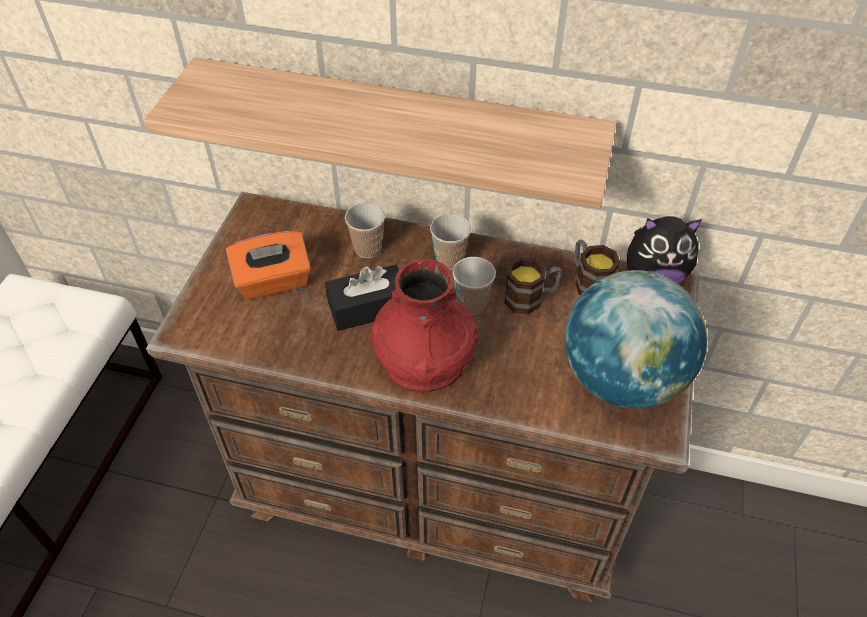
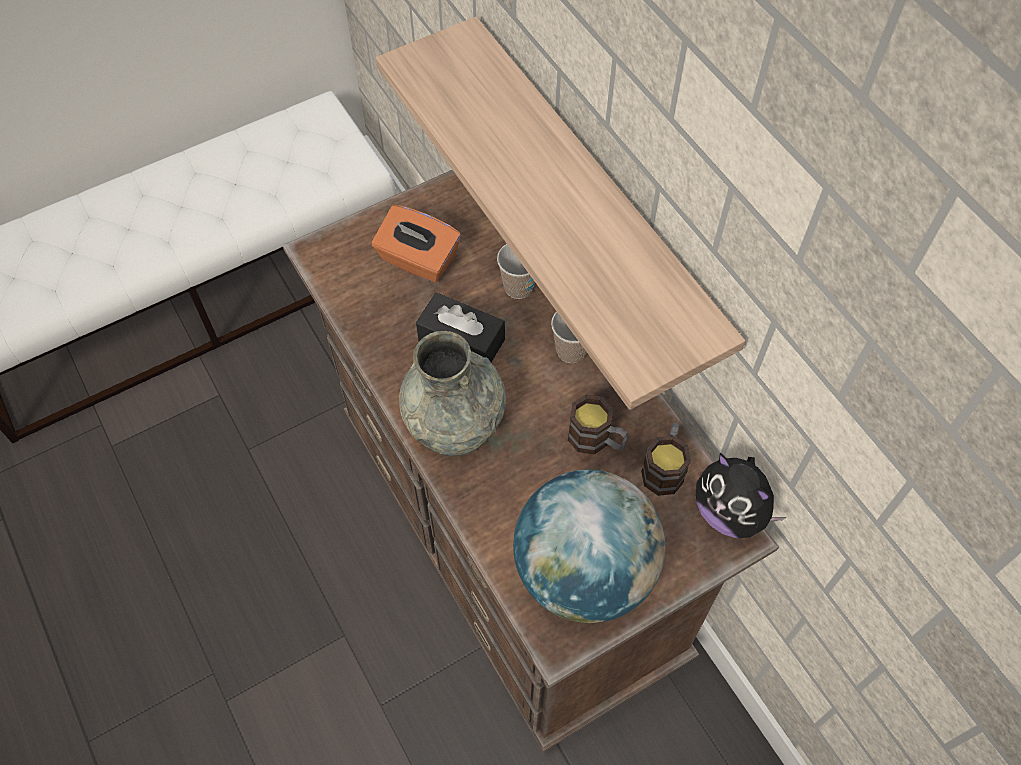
camera: 45 degrees right, 10 degrees up
(424, 359) = (454, 418): red vase -> grey vase
(472, 304) = (543, 405): cup -> none

